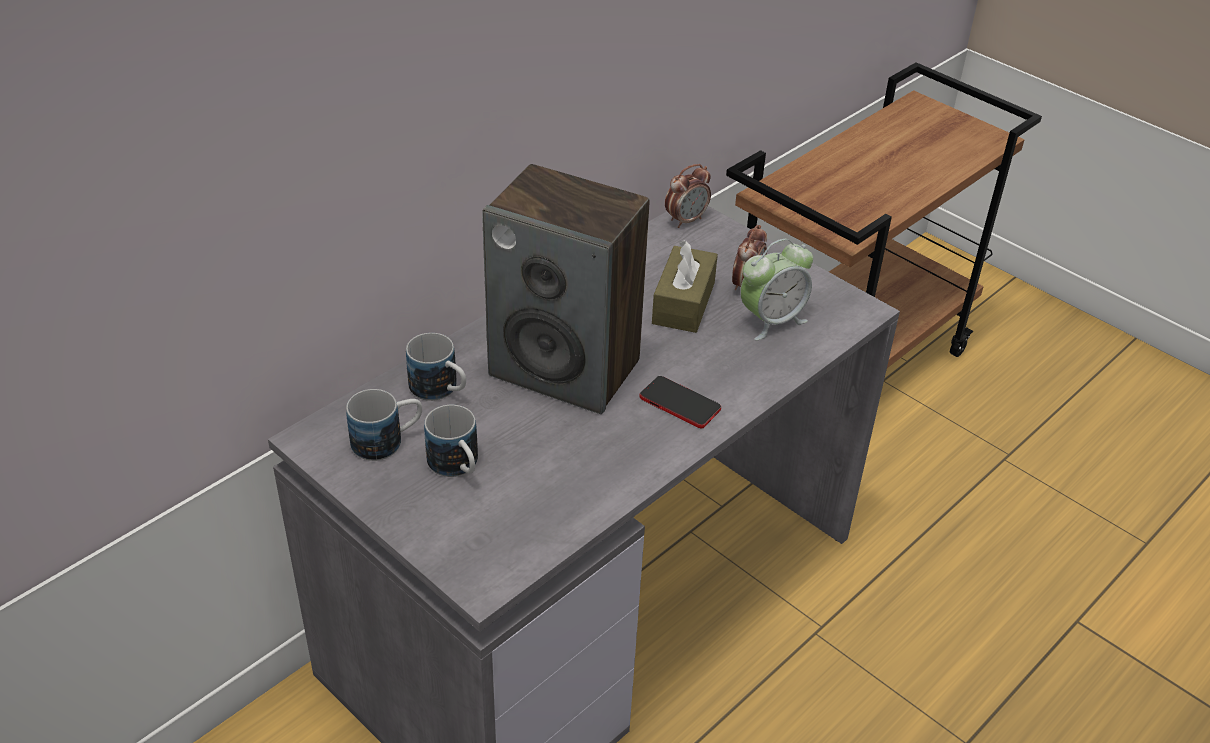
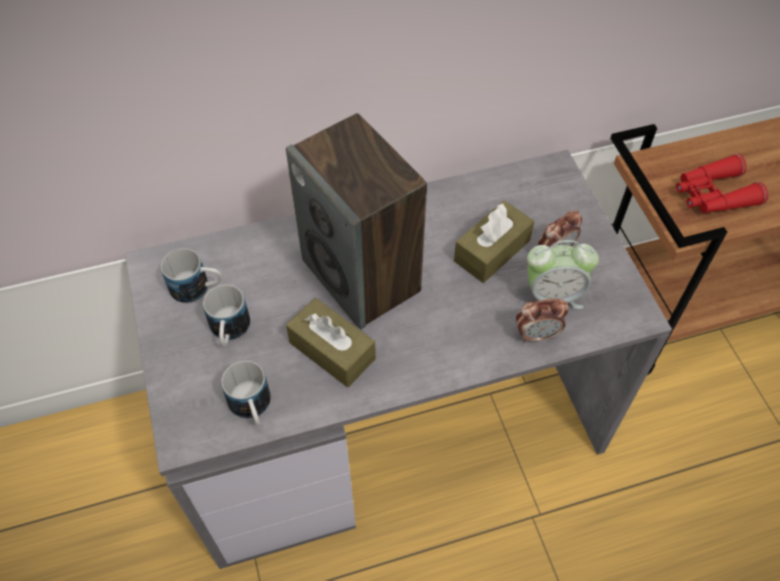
camera: 30 degrees right, 15 degrees up
(441, 390) = (261, 259): mug -> mug (252, 408)
(586, 443) = (332, 350): none -> brown tissue box
(680, 403) = (426, 344): phone -> none
(686, 220) = (547, 171): alarm clock -> alarm clock (537, 334)
(850, 199) = (713, 195): none -> red binoculars

